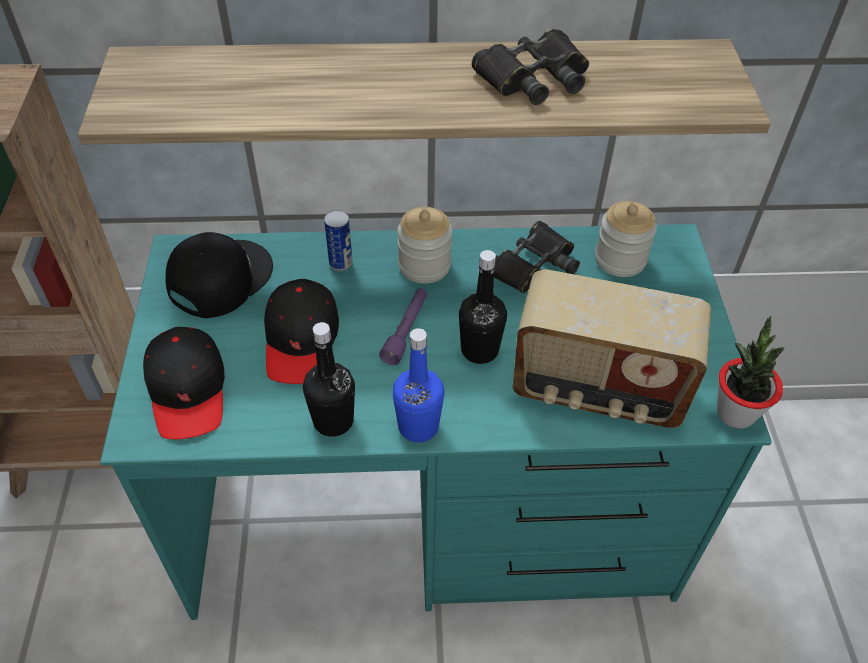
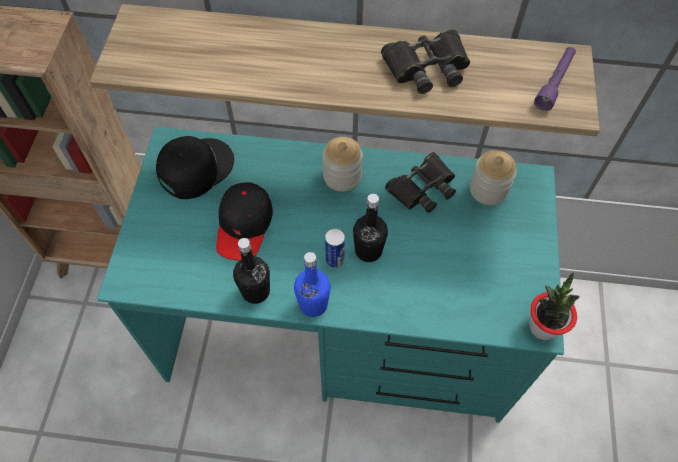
camera: 10 degrees right, 10 degrees up
(188, 391) = (161, 254): black cap -> none
(340, 263) = (282, 167): can -> can (335, 260)
(406, 331) = (319, 228): purple flashlight -> purple flashlight (554, 83)
(597, 389) = (446, 294): radio -> none

